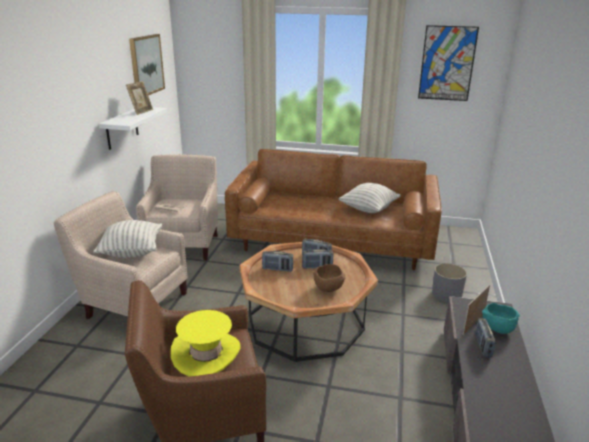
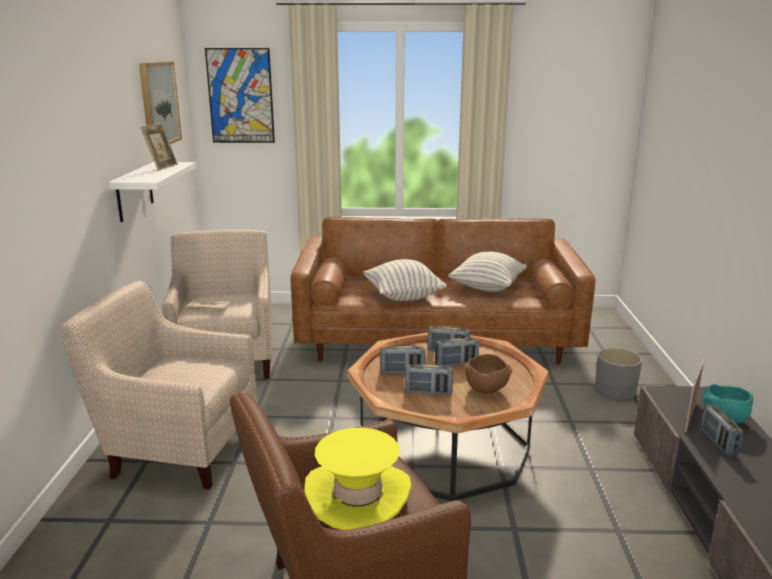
camera: 10 degrees left, 5 degrees down
(131, 252) = (177, 368): pillow -> pillow (403, 296)
(288, 286) = (428, 392): none -> radio
(447, 63) = (566, 92): picture -> picture (240, 96)

